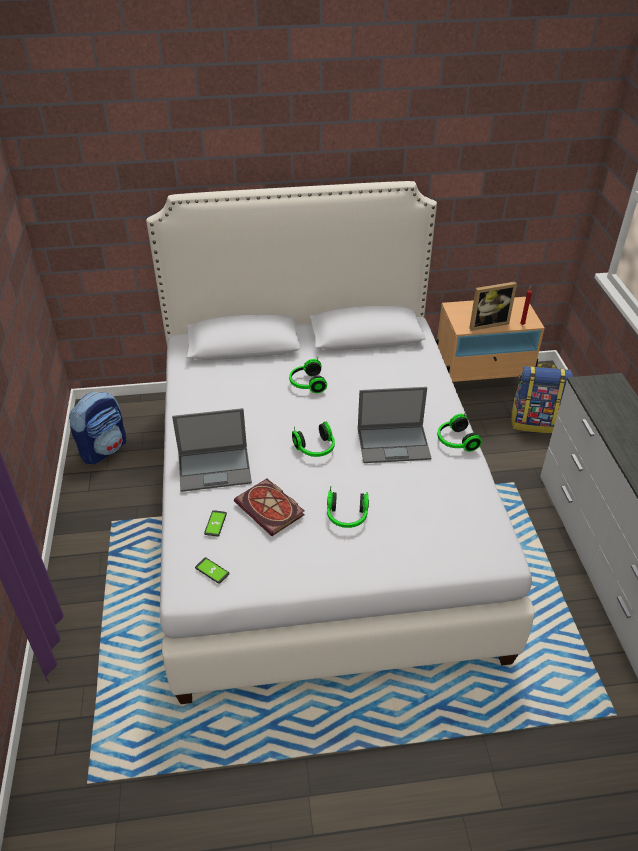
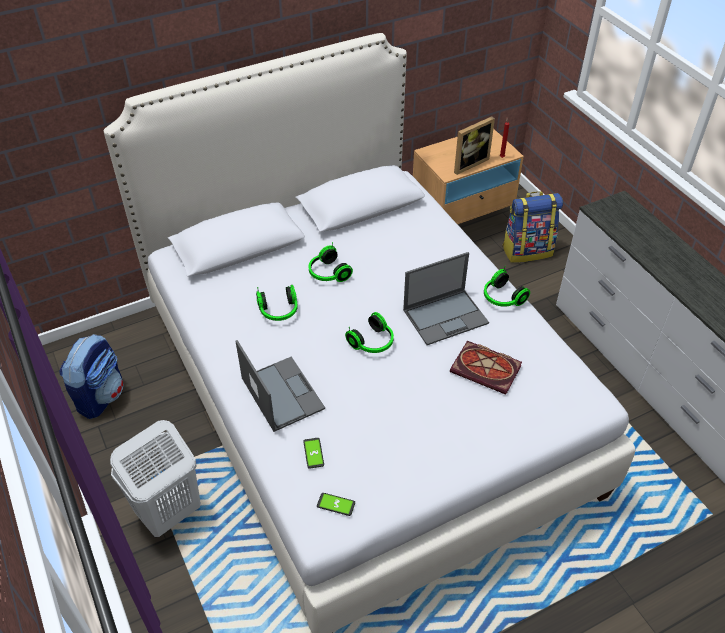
camera: 20 degrees left, 5 degrees up
(110, 556) = (168, 513): none -> white laundry basket
(215, 468) = (281, 393): laptop -> laptop turned 90 degrees counterclockwise
(271, 509) = (362, 420): book -> book (487, 369)
(347, 517) = (439, 407): headphones -> headphones (279, 311)

